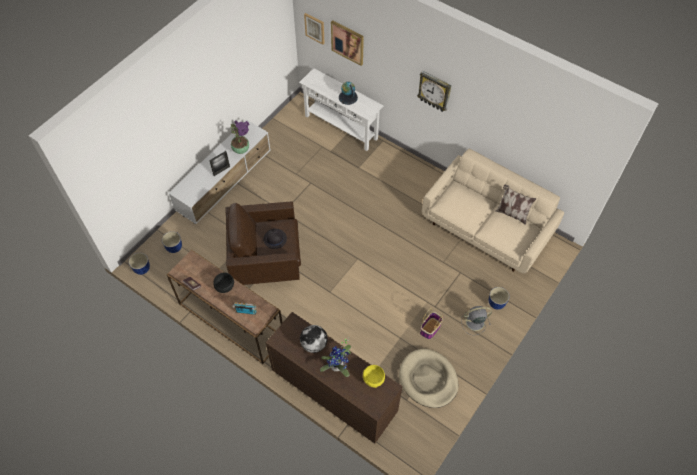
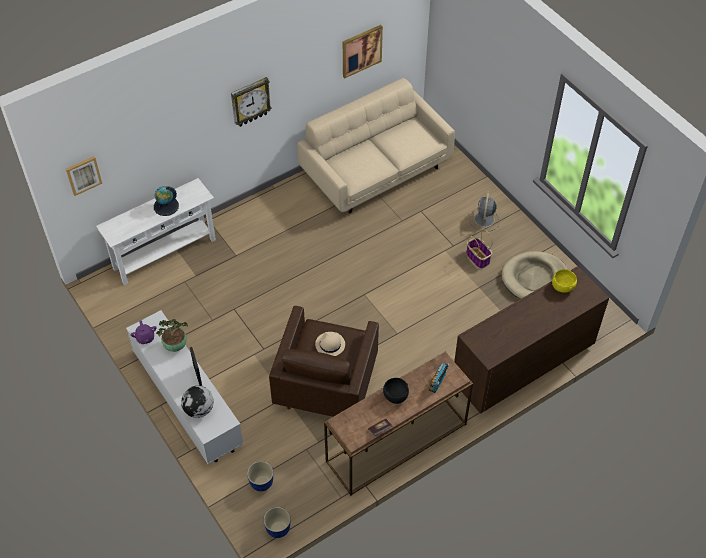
camera: 70 degrees left, 5 degrees down
(275, 239) = (330, 344): black hat -> beige hat
(313, 344) = (505, 326): globe -> globe (199, 410)
(338, 367) = (539, 312): potted plant -> none
(347, 42) = (132, 149): picture -> picture (361, 50)
(496, 303) = (469, 195): planter -> none
(511, 214) = (389, 130): pillow -> none

